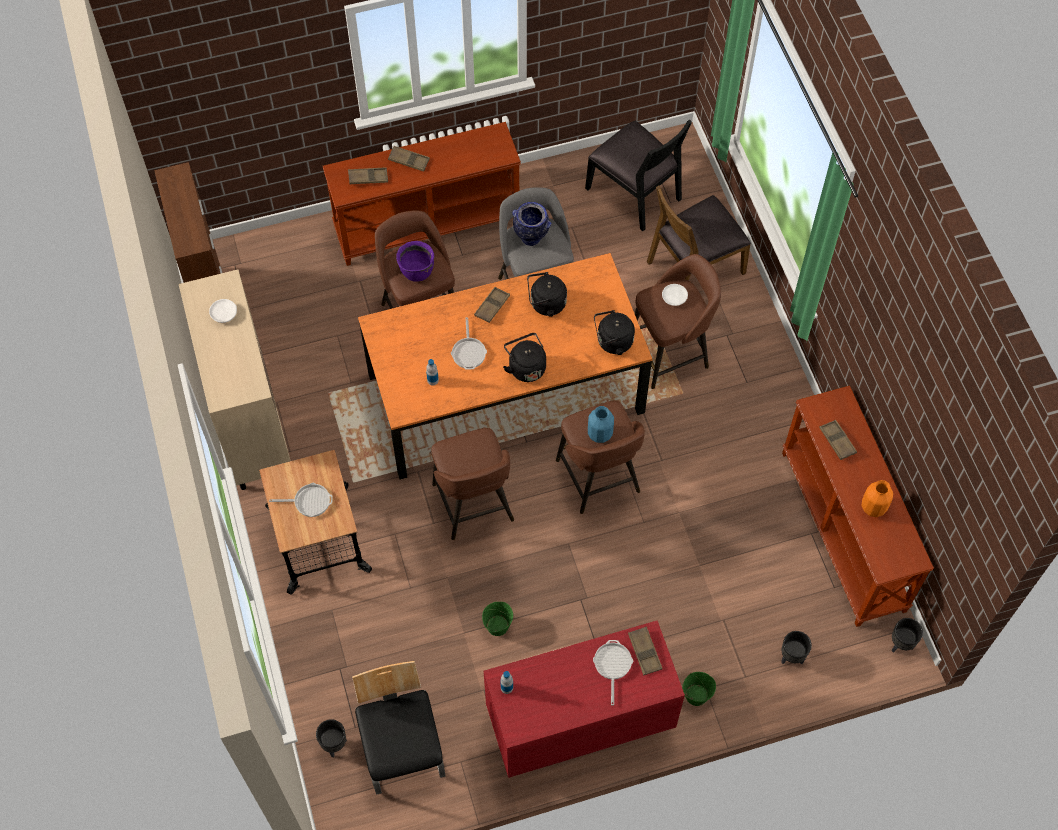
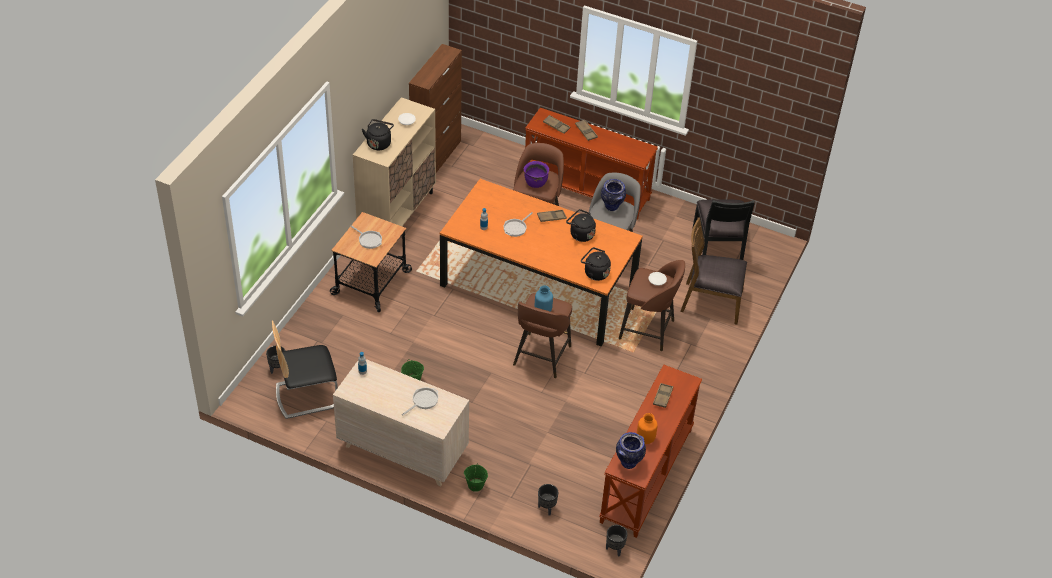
camera: 40 degrees right, 15 degrees down
(403, 749) = (306, 395): chair -> chair turned 135 degrees counterclockwise
(473, 505) = (463, 322): brown stool -> none
(525, 367) = (537, 253): black kettle -> black kettle (379, 143)
(579, 723) = (402, 450): red dresser -> beige dresser
(644, 652) = (446, 407): brown tray -> none
(888, 551) = (629, 462): none -> vase

